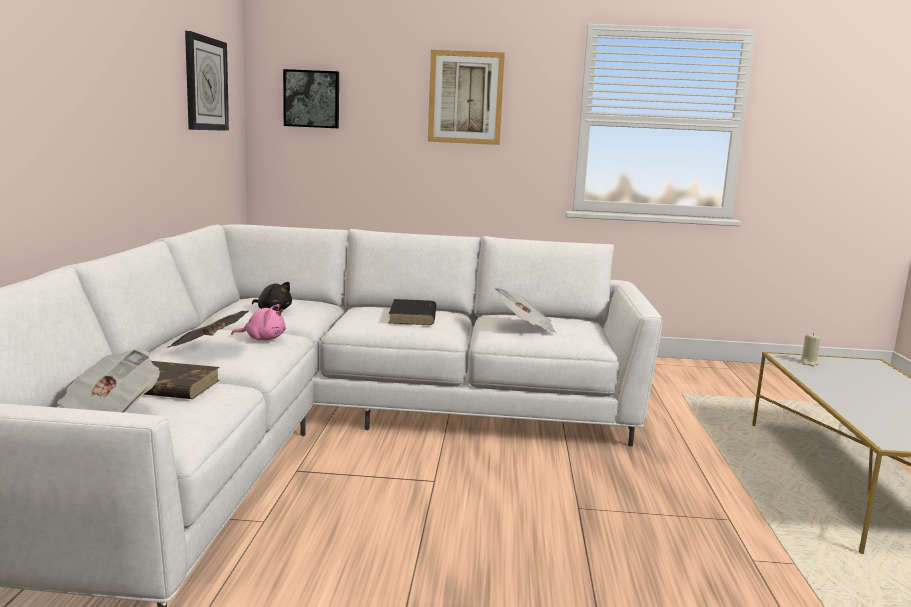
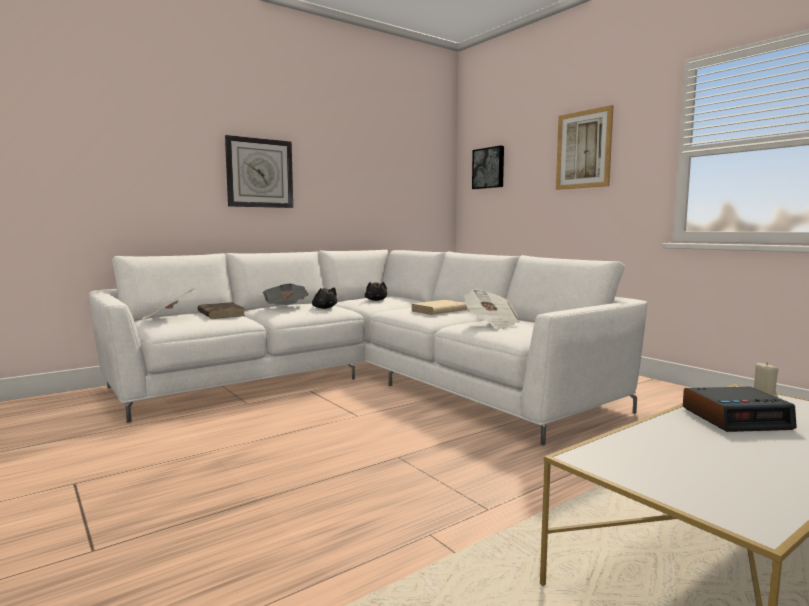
camera: 50 degrees right, 5 degrees down
(205, 84) = (402, 164): wall clock -> wall clock (259, 173)
(263, 339) = (324, 308): pink plush toy -> black plush toy
(413, 316) = (439, 310): black book -> beige book
(839, 382) = (736, 418): none -> alarm clock

